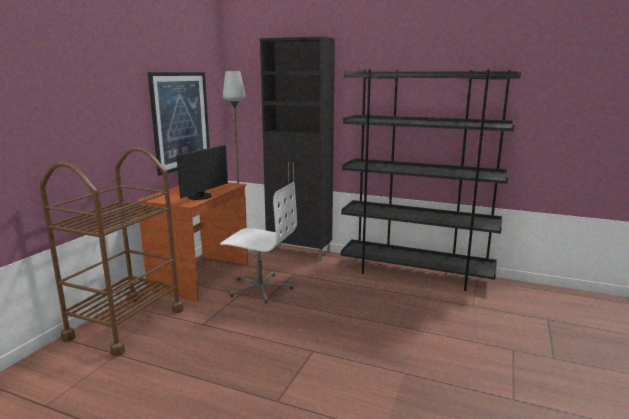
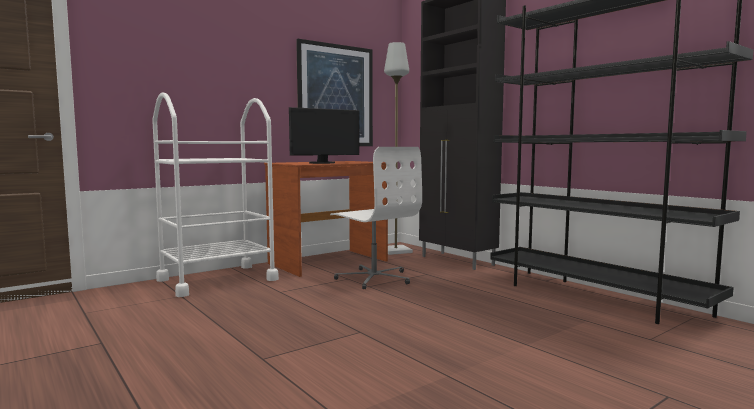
camera: 30 degrees right, 10 degrees down
(126, 324) = (217, 280): brown cart -> white cart

